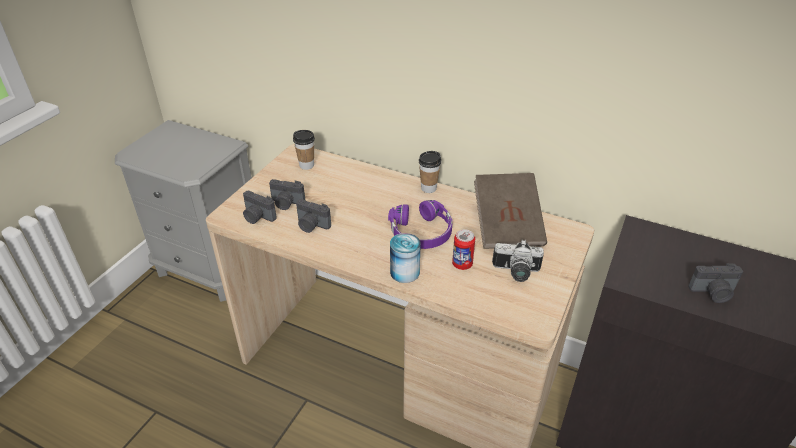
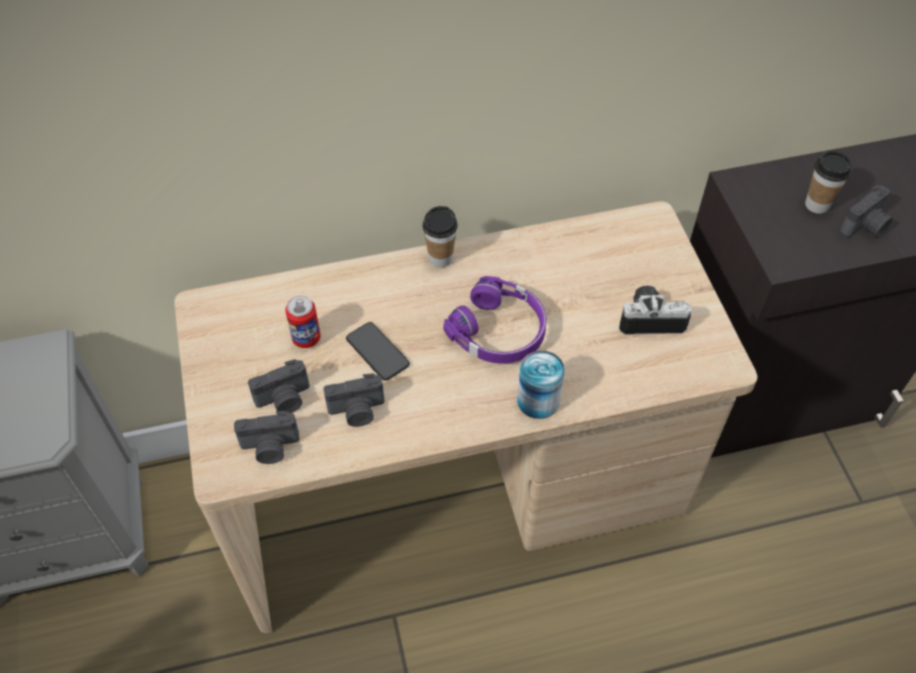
camera: 40 degrees left, 15 degrees up
(306, 165) = (241, 320): cup -> cup (817, 205)
(350, 208) = (377, 352): none -> phone
(462, 264) = (587, 345): can -> can (306, 338)
(507, 226) = (582, 258): brown book -> none
(516, 272) = (650, 318): camera -> camera turned 150 degrees counterclockwise

